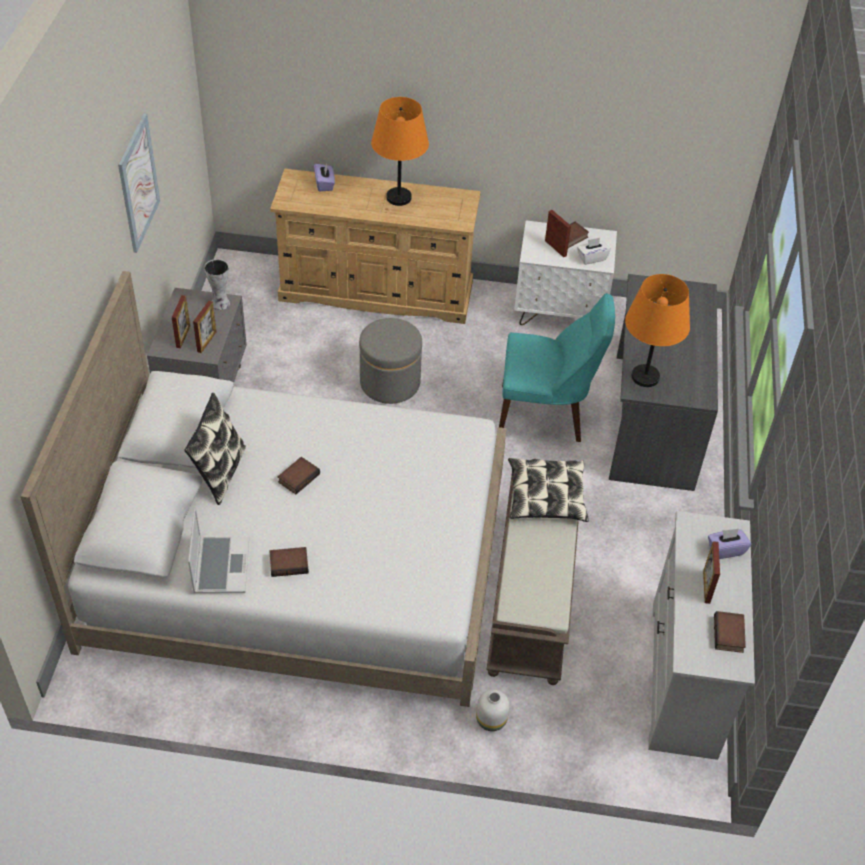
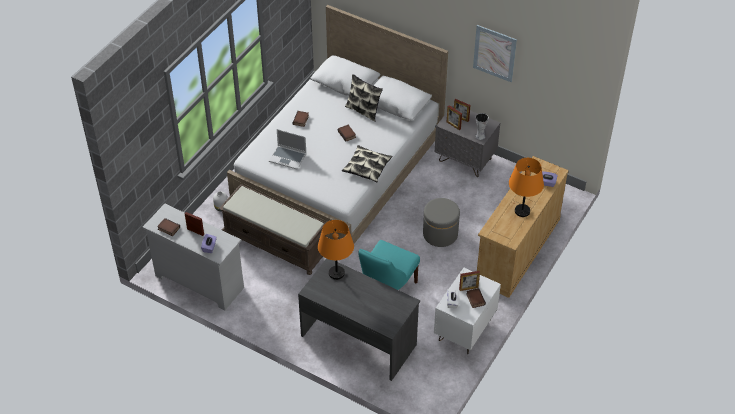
camera: 115 degrees right, 0 degrees up
(220, 565) = (312, 100): laptop -> laptop (288, 158)
(546, 497) = (297, 226): pillow -> pillow (367, 167)

